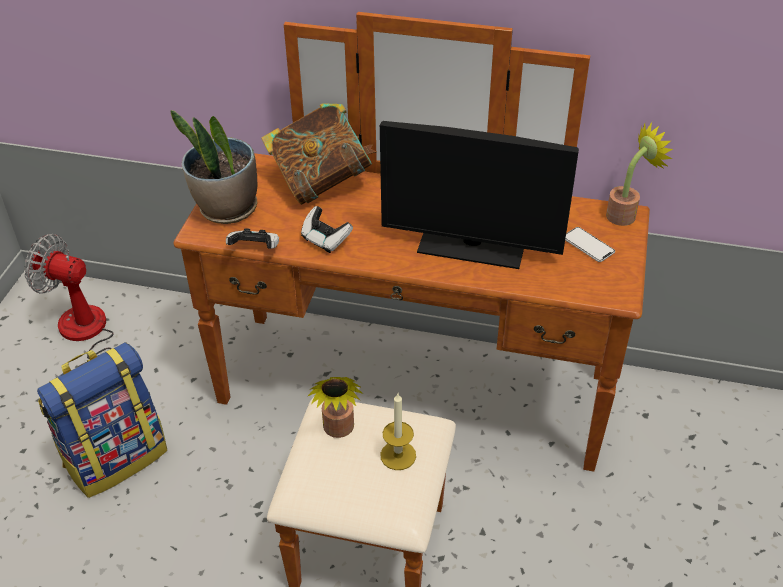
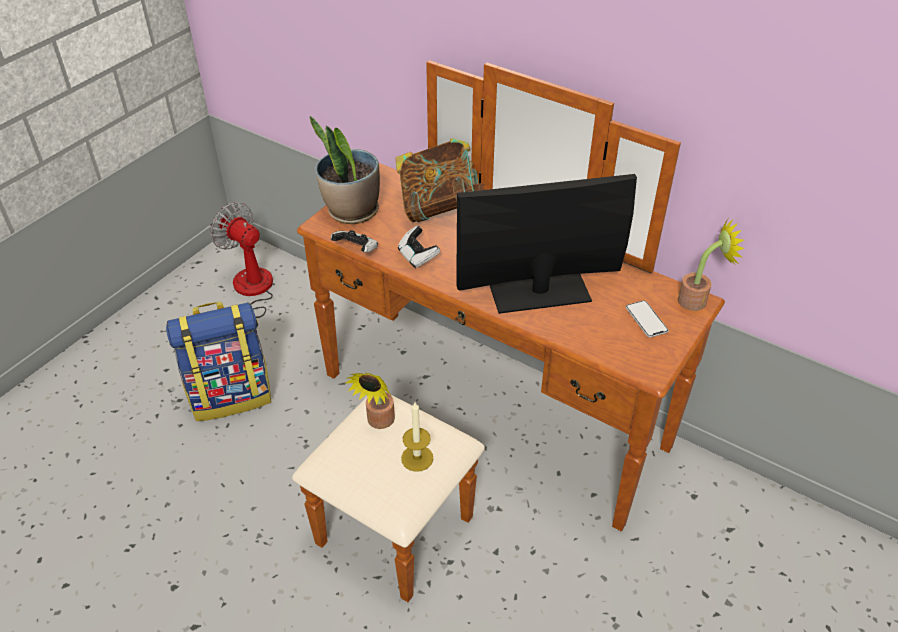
camera: 20 degrees right, 0 degrees up
(471, 245) = (540, 293): monitor -> monitor turned 135 degrees clockwise

